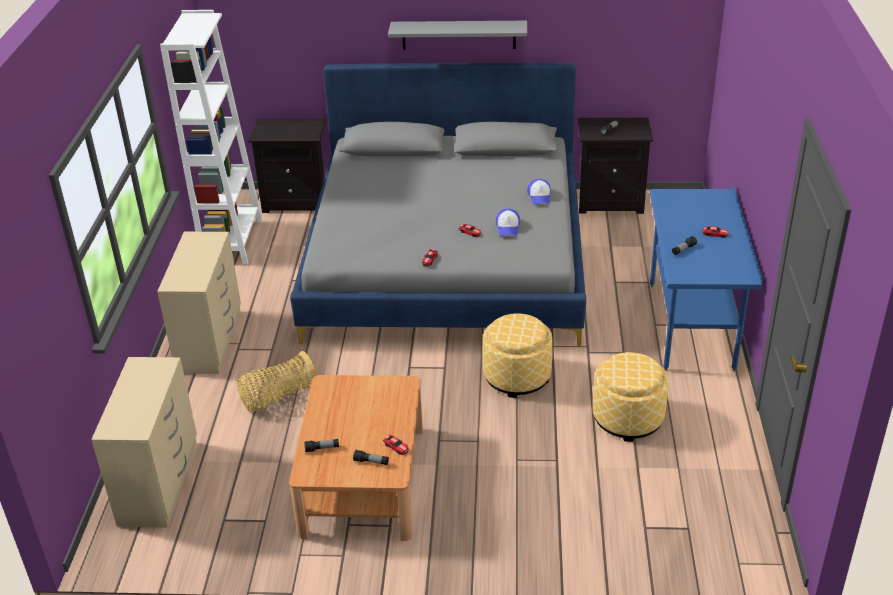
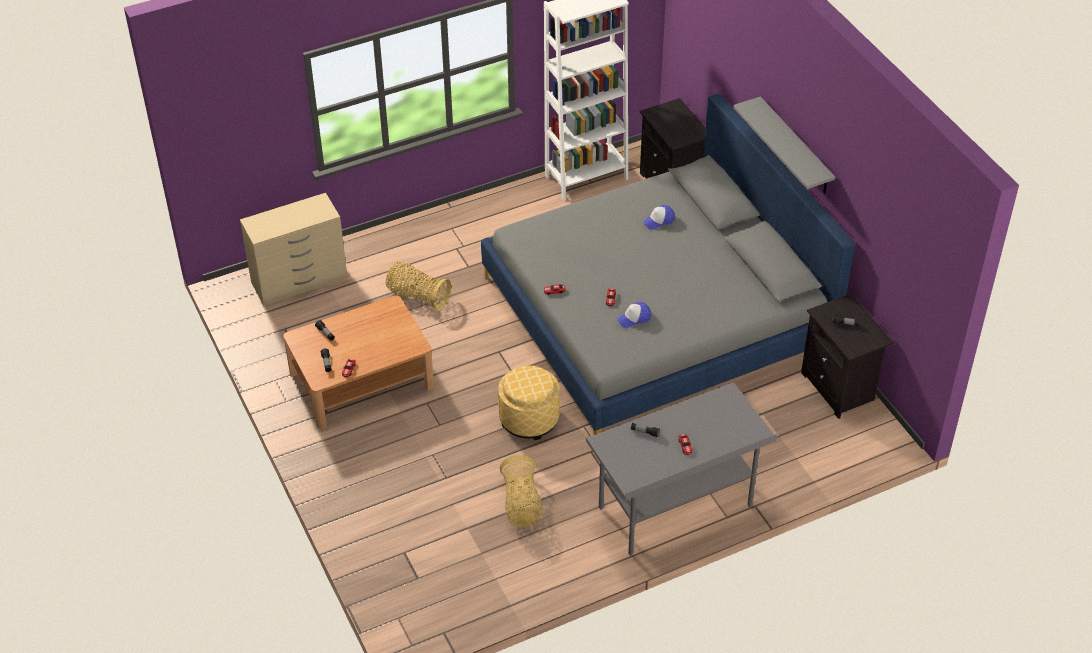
camera: 60 degrees right, 10 degrees up
(211, 340) = (456, 229): beige dresser -> none
(539, 196) = (700, 320): cap -> cap (659, 220)
(628, 418) = (521, 504): ottoman -> basket
(691, 326) = (675, 508): blue desk -> grey desk

